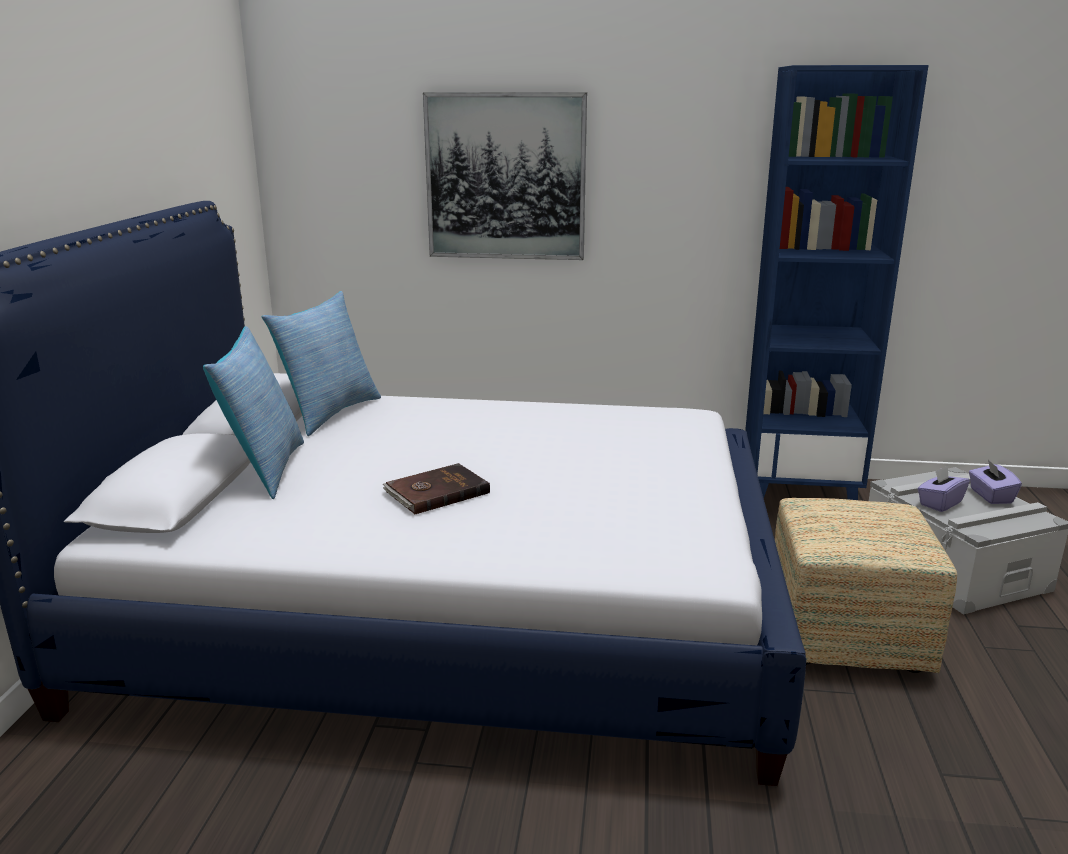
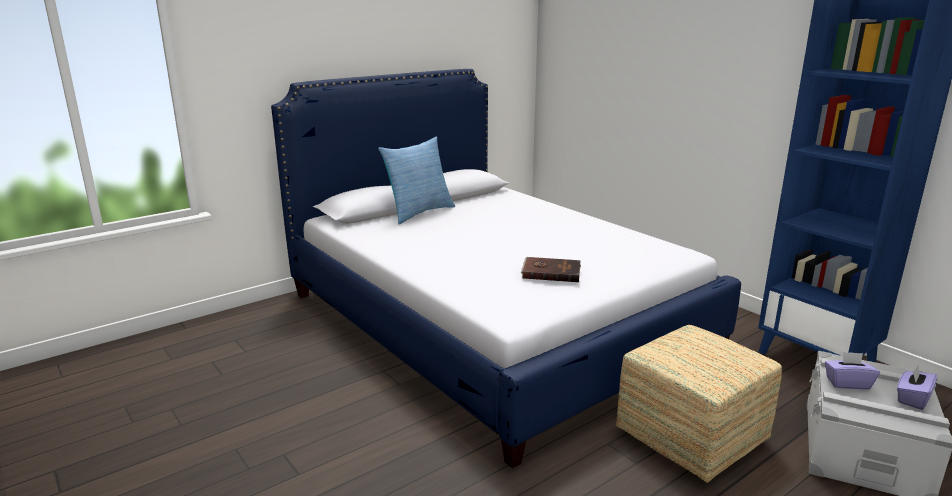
camera: 45 degrees right, 0 degrees up
(328, 413) = (491, 198): pillow -> none
(436, 492) = (463, 243): brown book -> brown book (551, 272)
(506, 177) = (659, 69): picture -> none

